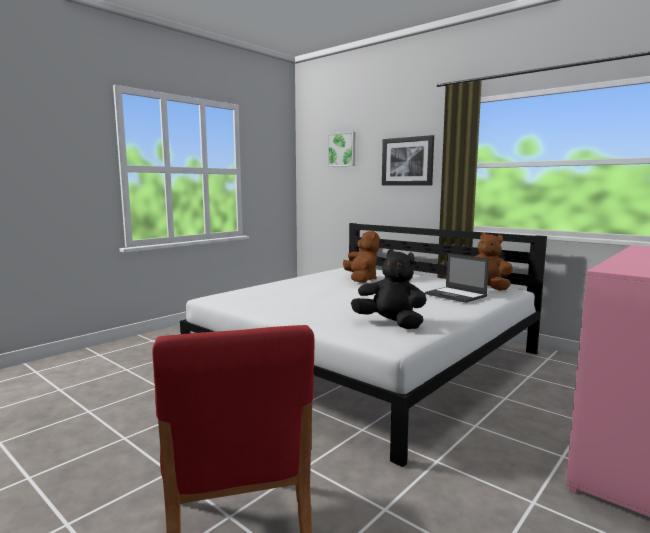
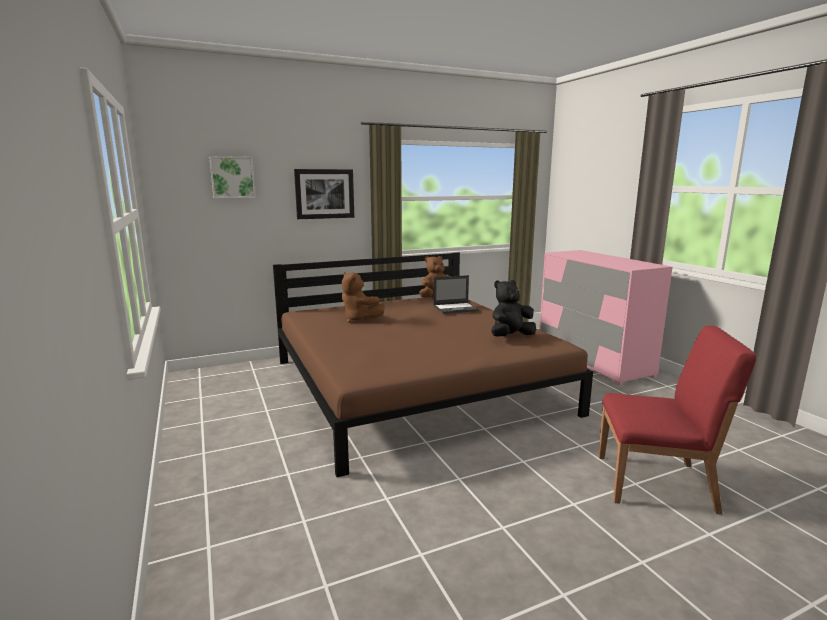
camera: 65 degrees left, 5 degrees up
(361, 279) = (359, 319): brown plush toy -> brown plush toy turned 150 degrees counterclockwise
(367, 359) = (415, 385): white bed -> brown bed

